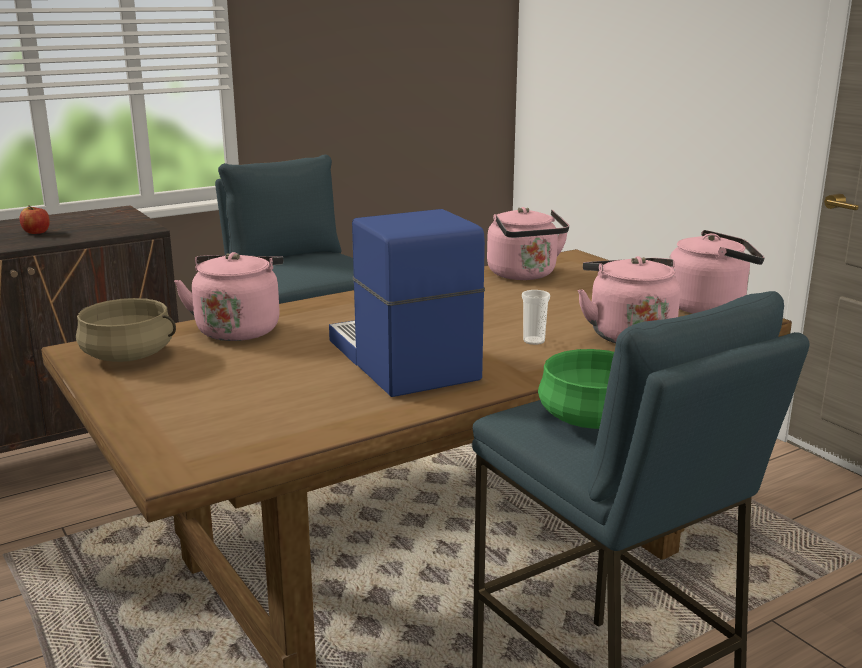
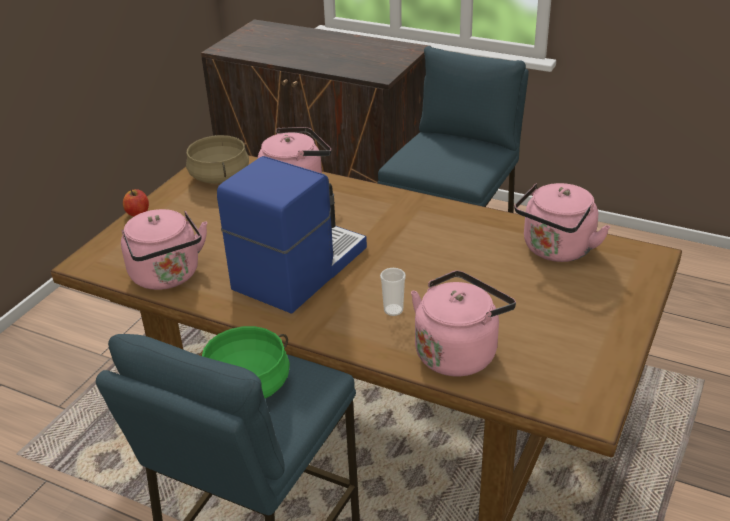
camera: 60 degrees right, 15 degrees up
(36, 232) = (330, 54): apple -> apple (138, 213)
(710, 307) = (592, 379): pink kettle -> pink kettle (168, 277)

